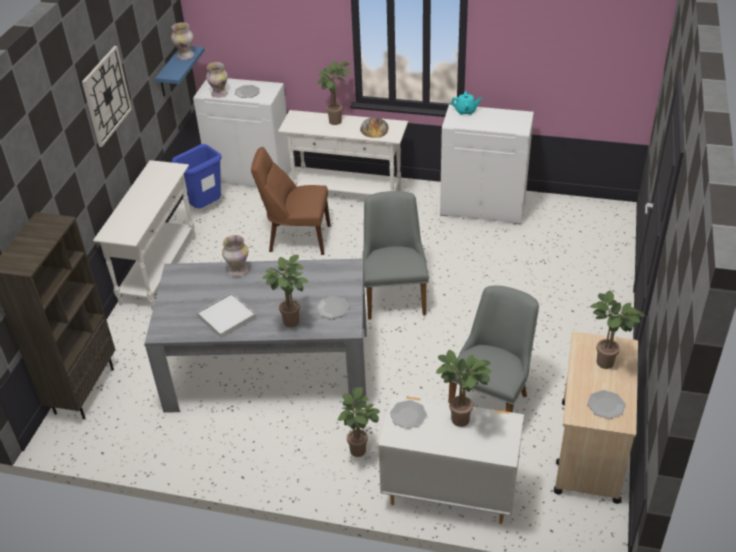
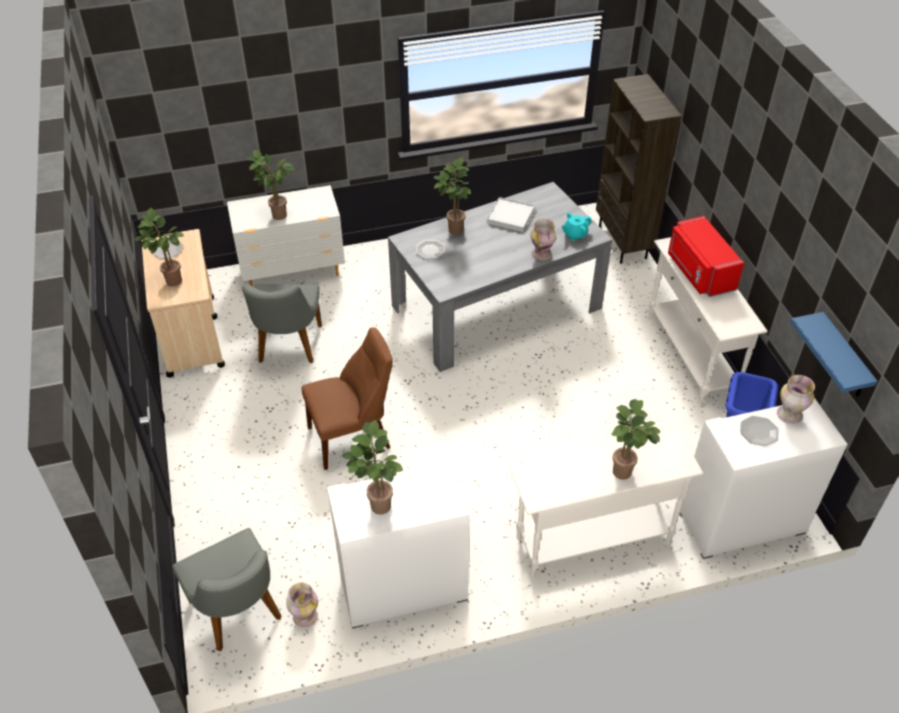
camera: 150 degrees right, 5 degrees up
(106, 96) = (771, 196): wall clock -> none
(139, 208) = (699, 272): none -> red microwave
(185, 56) = (841, 361): vase -> vase (304, 616)
(296, 238) = (593, 446): brown chair -> brown chair (353, 437)
(359, 452) = (375, 275): potted plant -> potted plant (377, 504)
(374, 128) = (560, 478): bread -> none
(394, 295) = (435, 416): grey chair -> grey chair (240, 615)
(408, 415) = (319, 206): plate -> none
(465, 111) = (437, 505): turquoise teapot -> turquoise teapot (574, 234)

